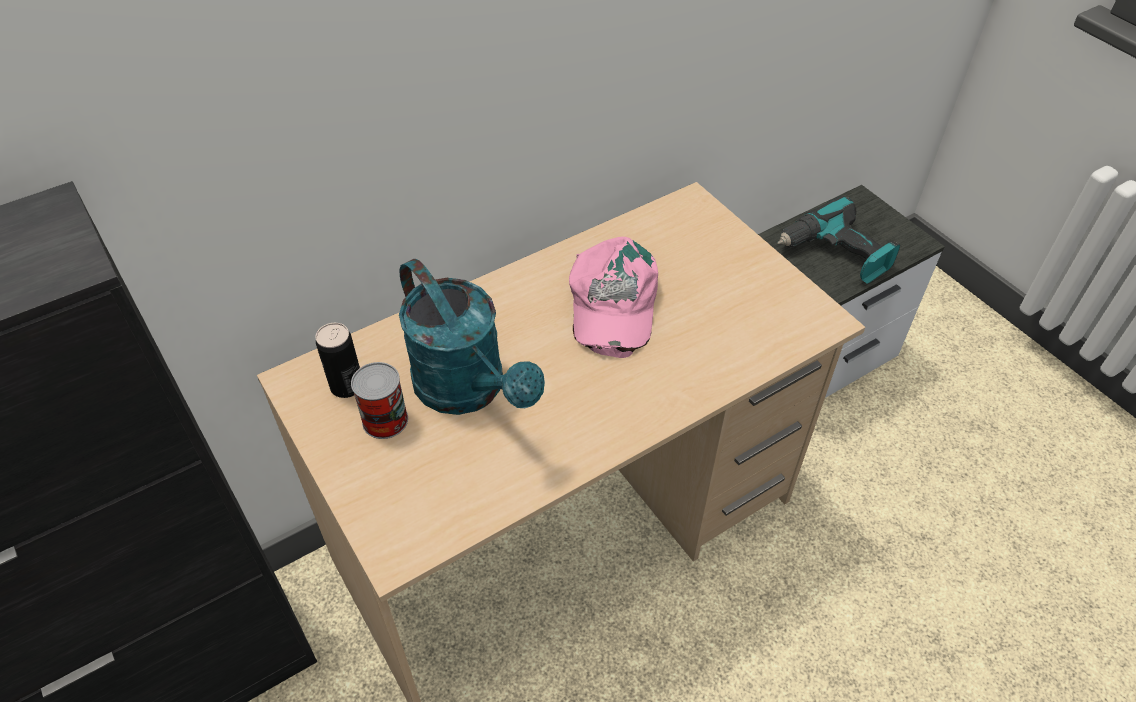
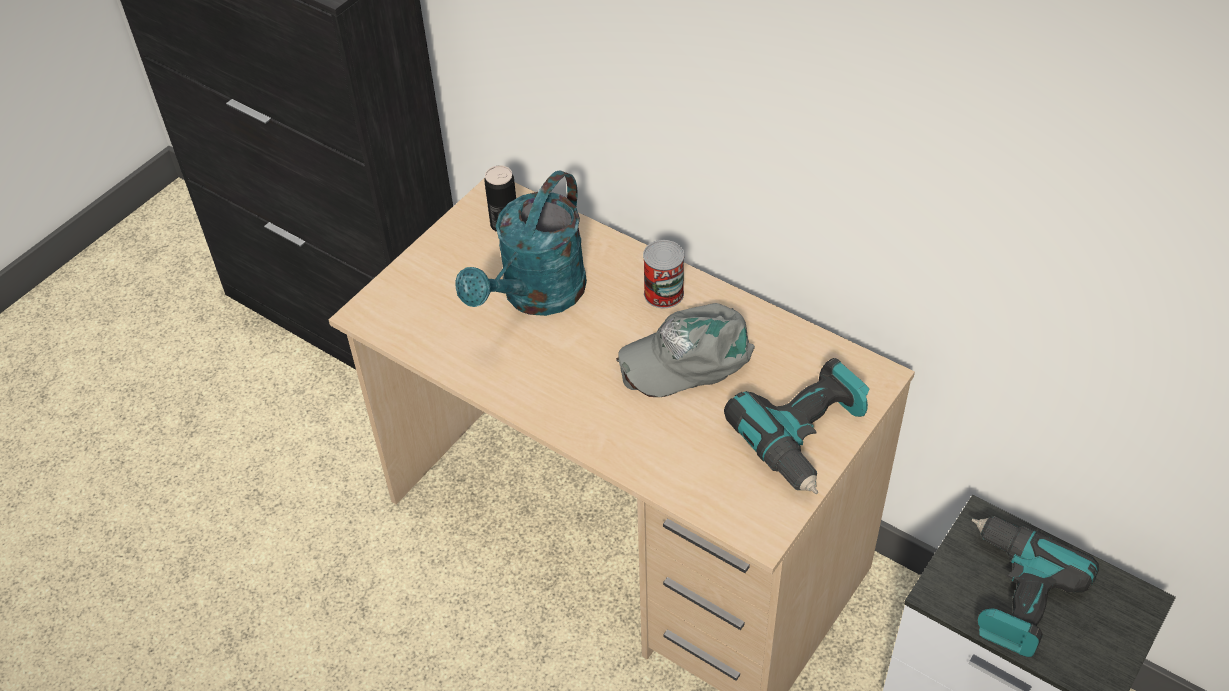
camera: 70 degrees right, 0 degrees up
(385, 420) = (481, 259): can -> can (663, 293)
(611, 303) = (688, 356): pink cap -> grey cap
(737, 261) = (807, 437): none -> power drill

